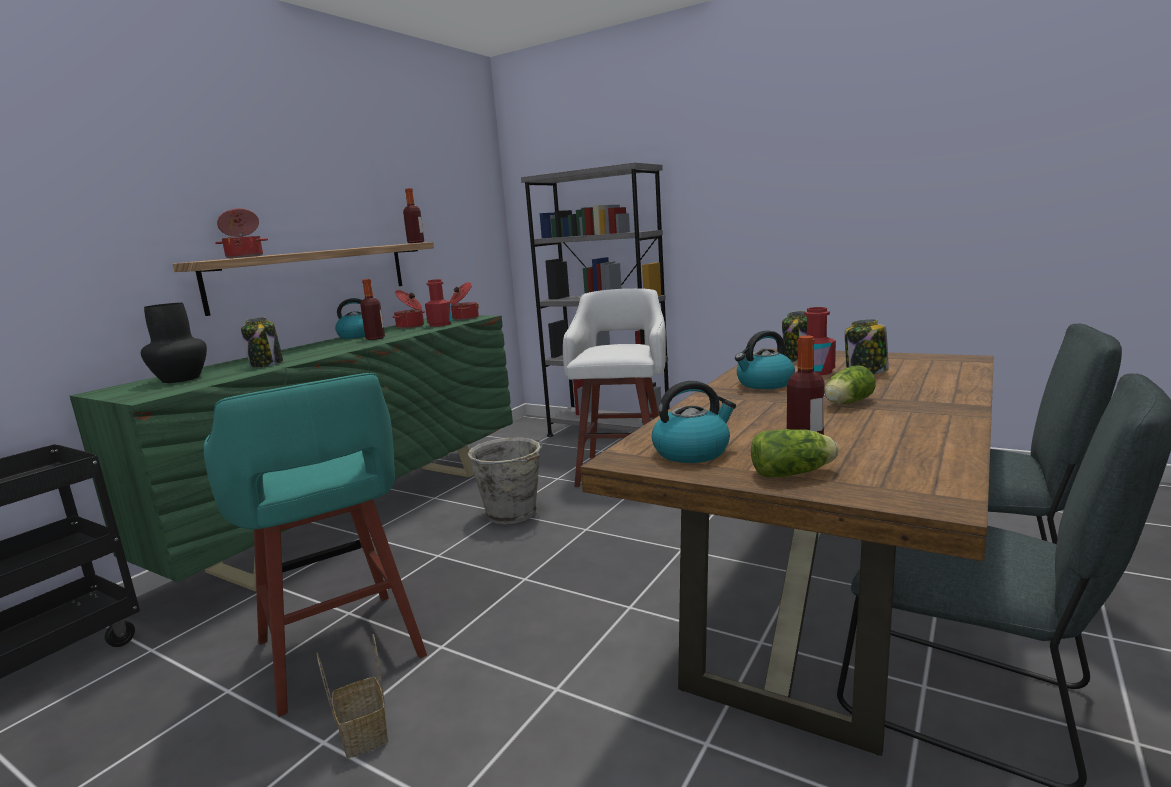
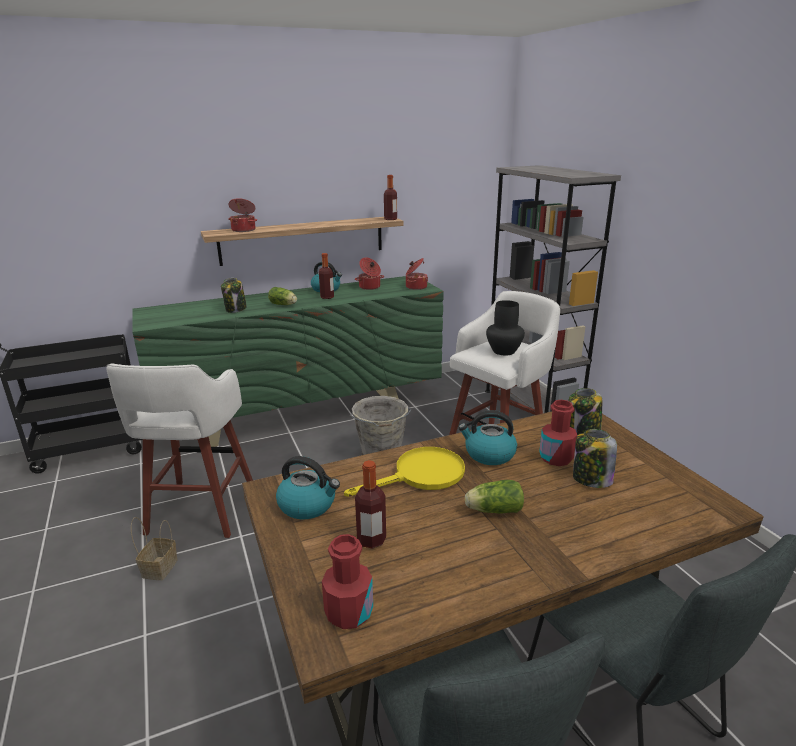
camera: 35 degrees right, 10 degrees up
(180, 379) = (184, 310): black vase -> black vase (503, 351)
(341, 652) = (200, 511): turquoise stool -> white stool
(440, 324) = (387, 291): red bottle -> red bottle (349, 612)
(744, 408) = (421, 476): none -> yellow frying pan
(795, 473) = (314, 561): lettuce -> lettuce (284, 305)

